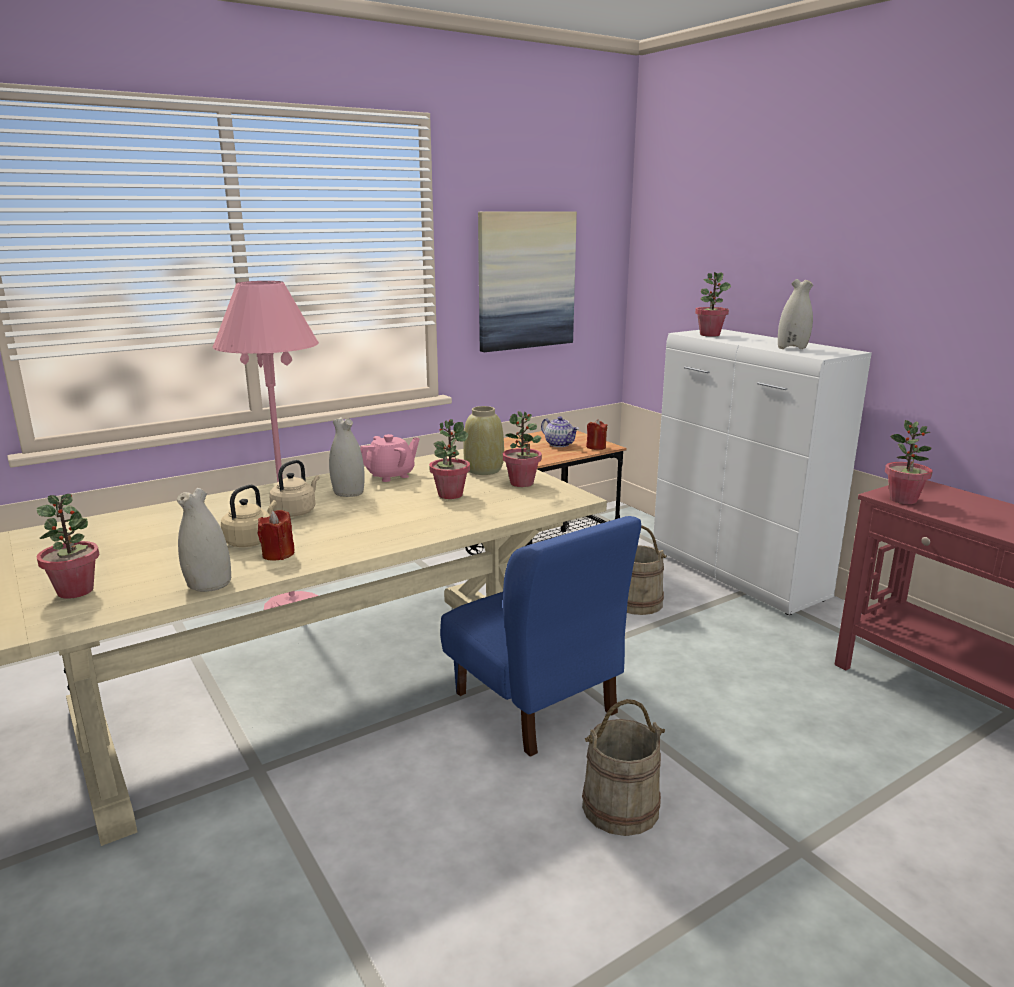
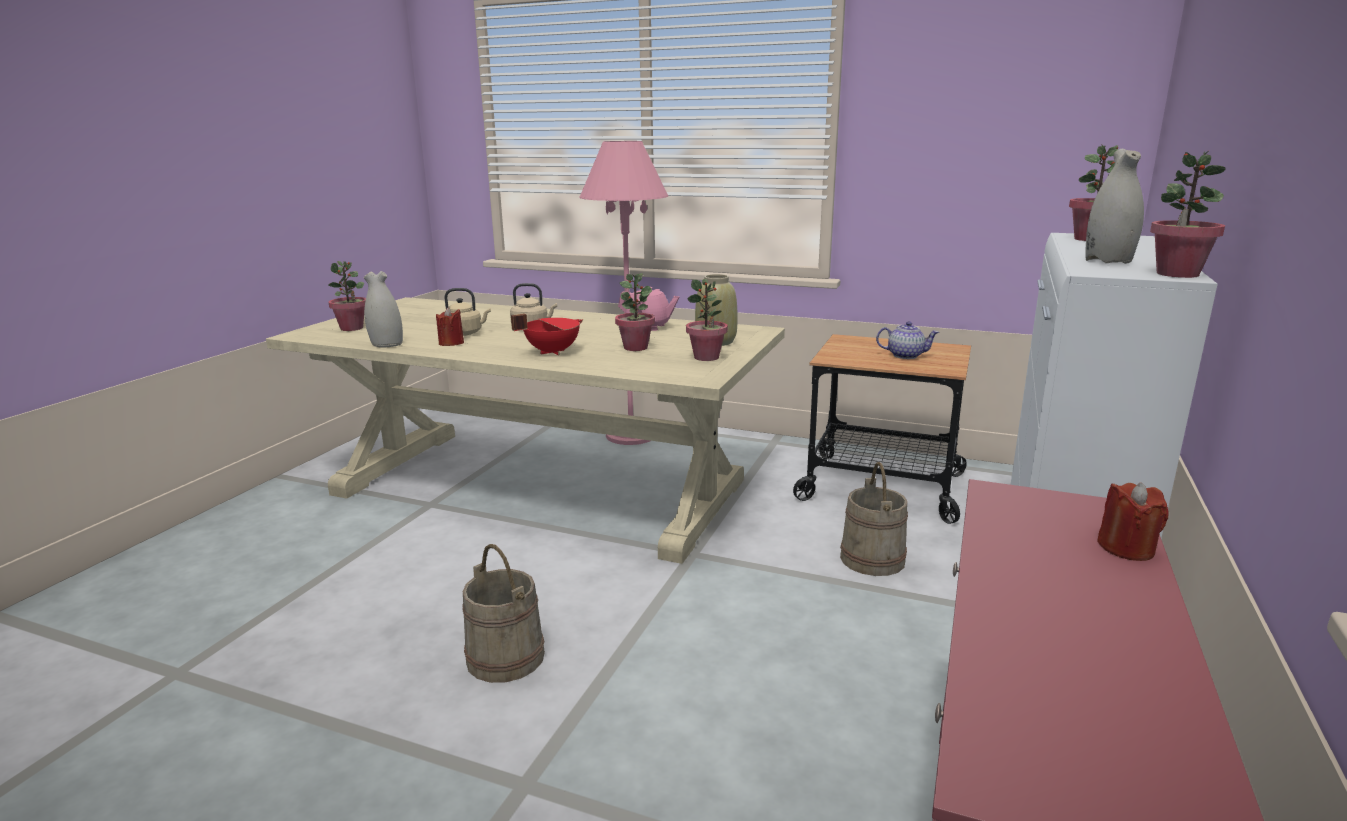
camera: 55 degrees right, 0 degrees up
(348, 492) = (592, 327): white vase -> none
(402, 523) = (552, 352): none -> red cooking pot
(526, 280) = (963, 158): picture -> none
(535, 703) = (616, 568): blue chair -> none
(559, 444) = (905, 355): teapot -> teapot turned 90 degrees counterclockwise
(596, 447) = (933, 367): red candle -> red candle (1126, 548)
(903, 500) = (1003, 506): potted plant -> potted plant (1177, 274)

